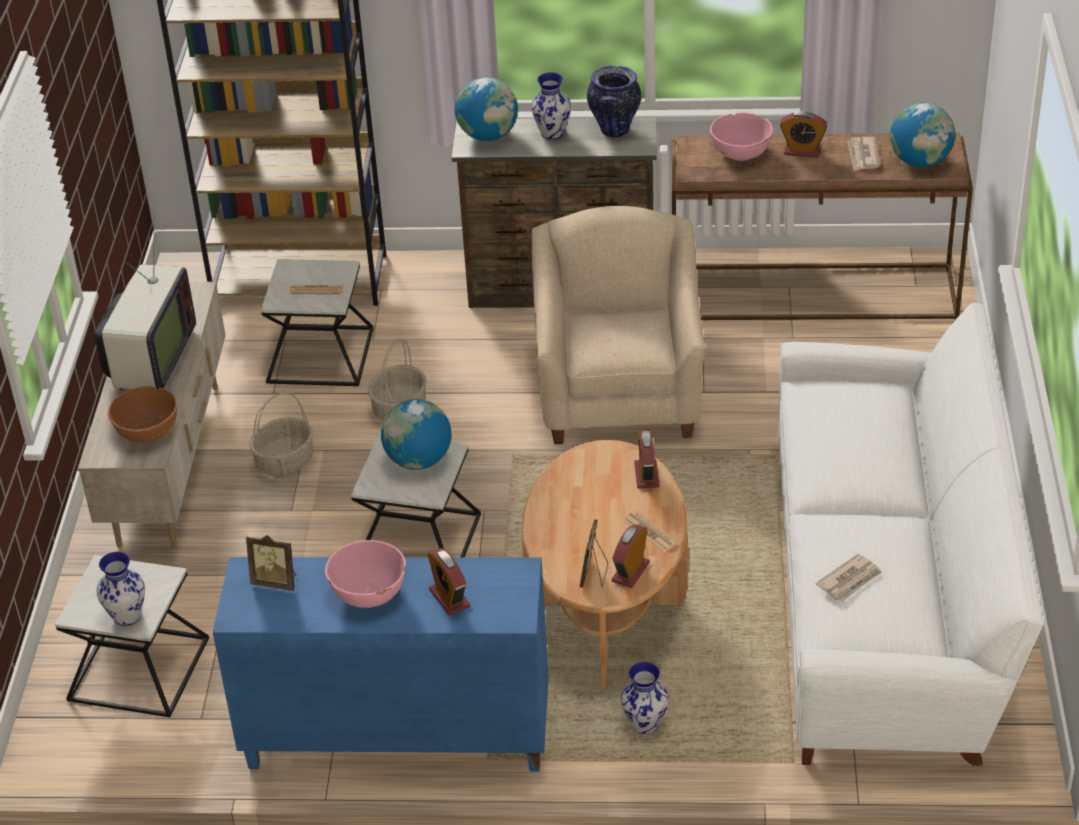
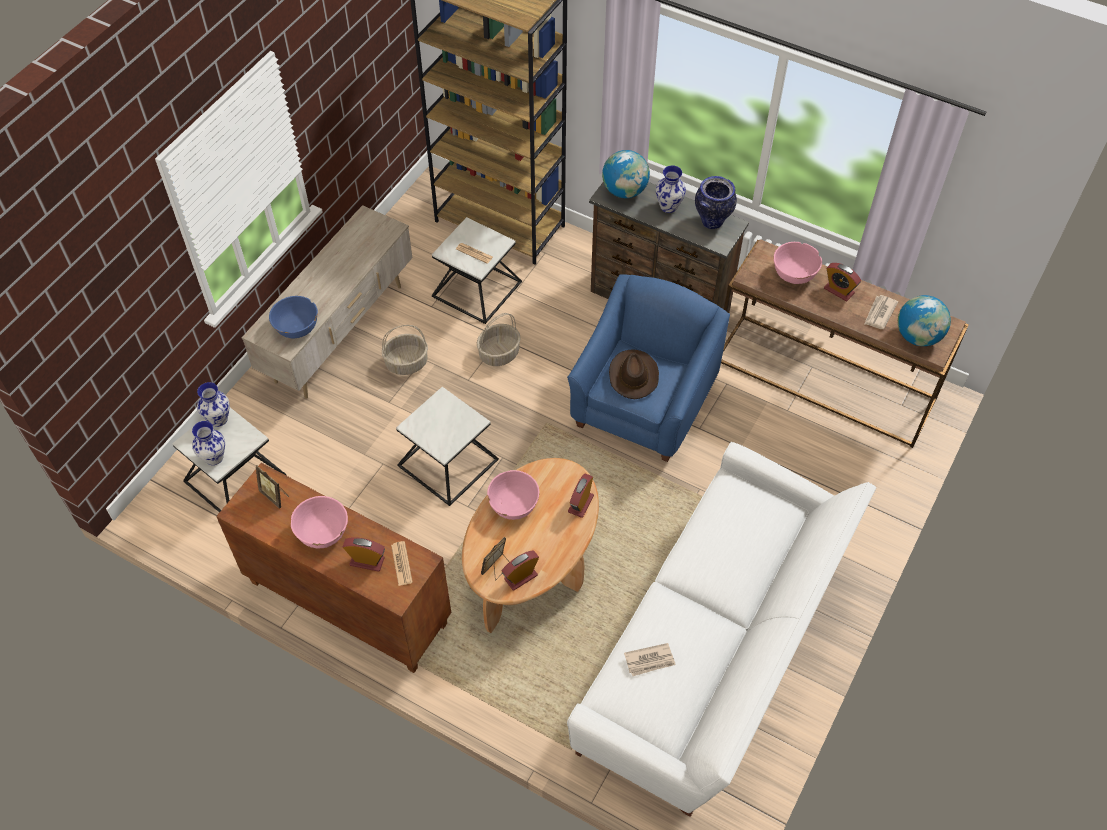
camera: 25 degrees right, 15 degrees up
(147, 431) = (296, 327): brown bowl -> blue bowl
(150, 361) = (331, 272): television -> none
(395, 737) = (346, 603): blue cabinet -> brown cabinet
(418, 460) = (452, 420): globe -> none
(449, 598) = (367, 561): alarm clock -> alarm clock turned 105 degrees clockwise
(566, 507) = (514, 505): none -> pink bowl
(610, 334) = (633, 375): none -> brown hat
(619, 393) = (644, 404): beige armchair -> blue armchair
(645, 723) = (499, 671): vase -> vase (219, 418)
(650, 532) = (553, 551): newspaper -> newspaper (401, 563)

